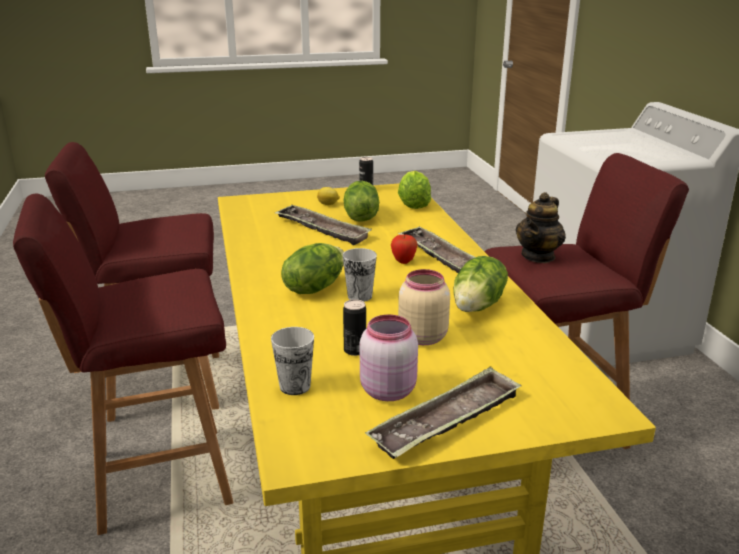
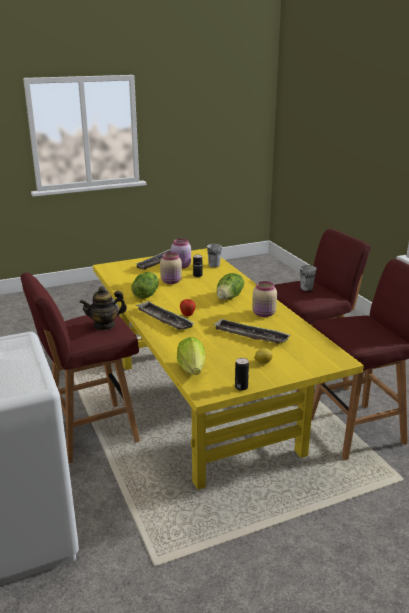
camera: 170 degrees right, 0 degrees up
(277, 254) = (264, 314): none -> beige jar
(359, 296) = (204, 295): cup -> cup (306, 288)
(360, 217) = (230, 350): lettuce -> none
(538, 256) = (105, 325): teapot -> teapot turned 135 degrees counterclockwise

